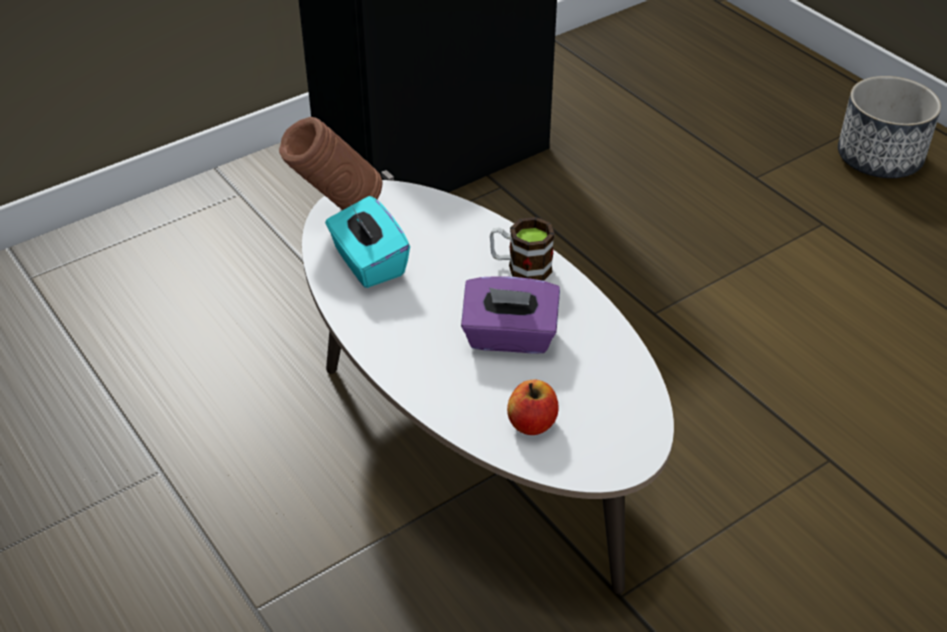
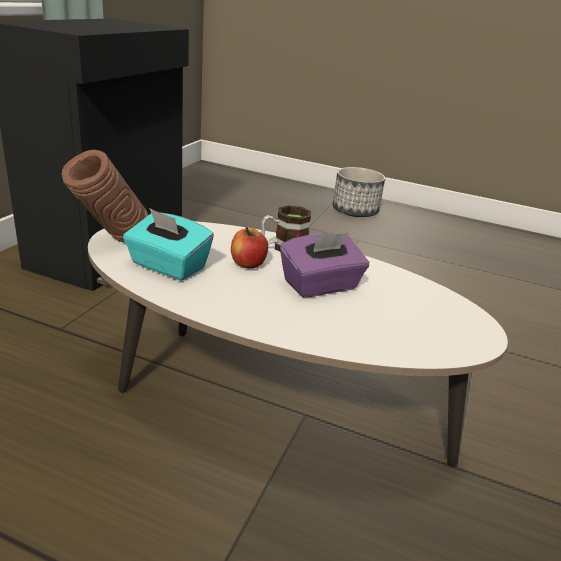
camera: 35 degrees left, 15 degrees down
(532, 423) = (397, 331): apple -> apple (248, 264)

